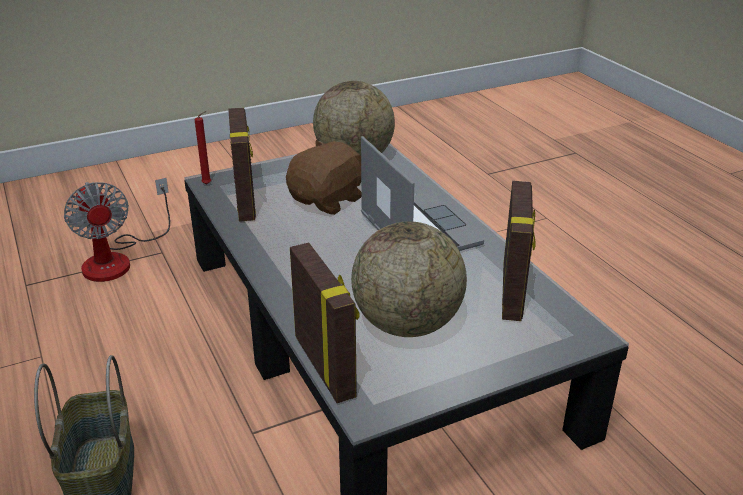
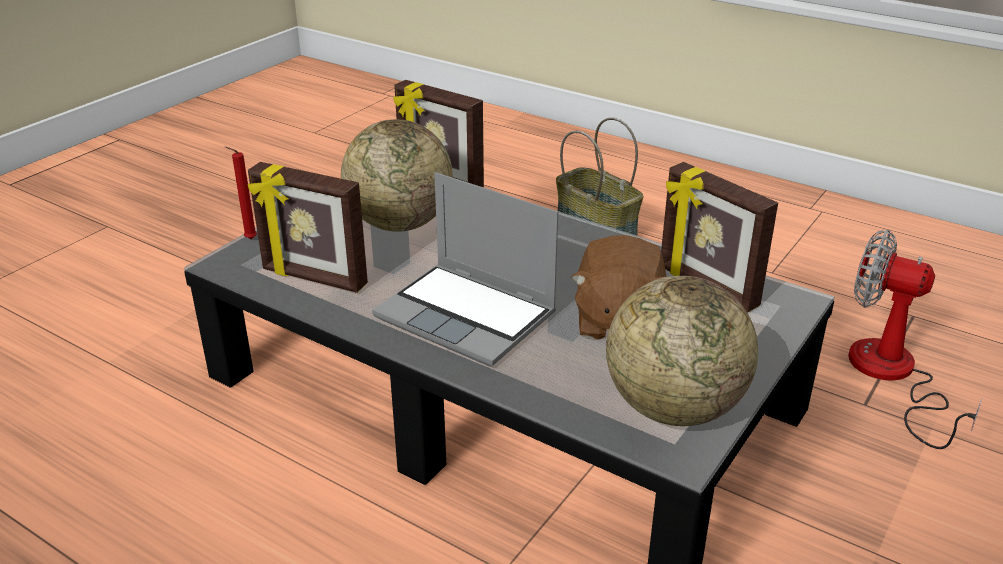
camera: 150 degrees right, 0 degrees up
(208, 184) = (787, 294): red candle -> red candle (248, 239)
(513, 292) = (313, 278): picture frame -> picture frame turned 45 degrees counterclockwise

